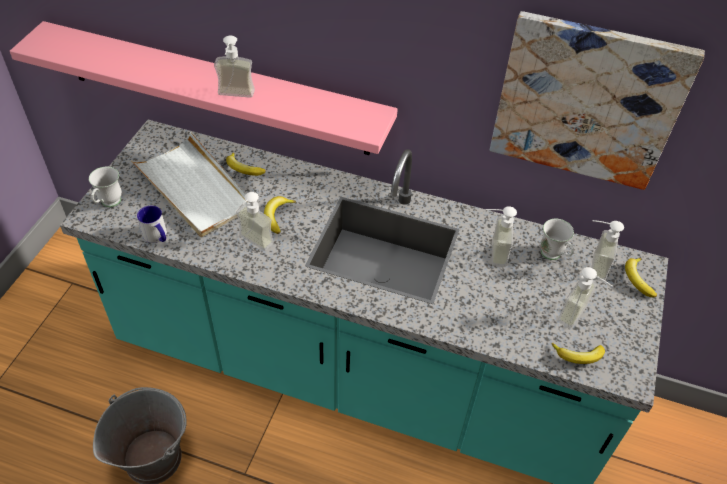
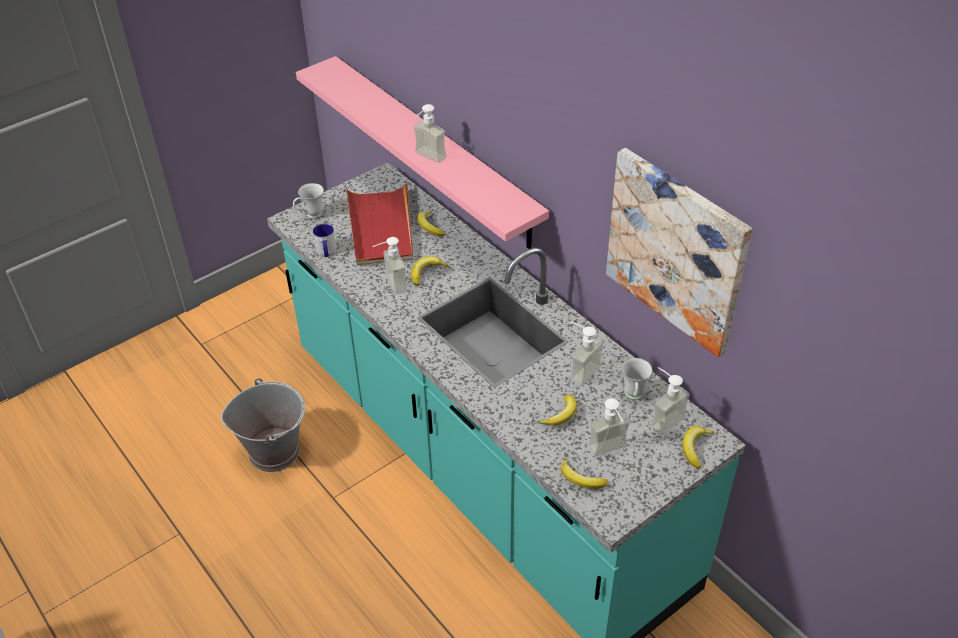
camera: 35 degrees right, 5 degrees down
(195, 188) = (381, 228): white tray -> red tray
(511, 302) = (561, 415): none -> banana

